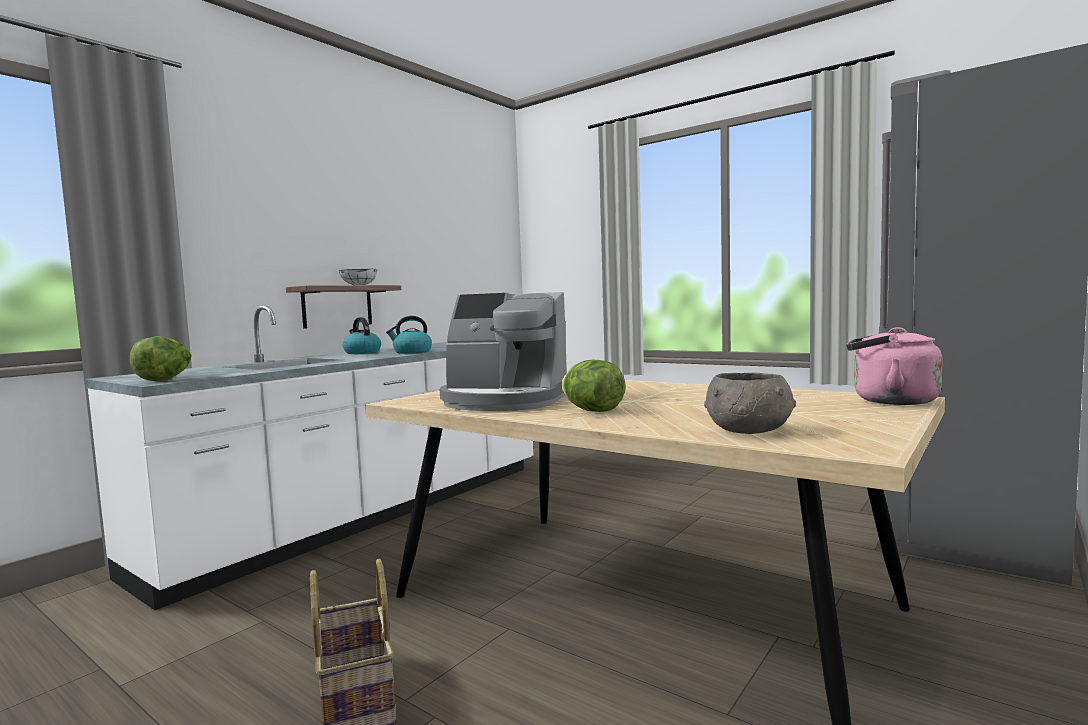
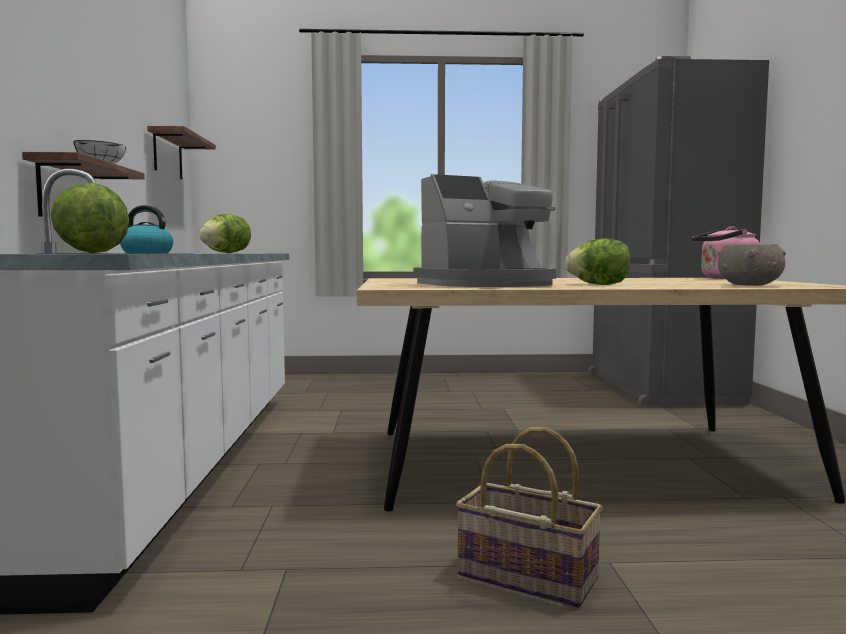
camera: 40 degrees left, 0 degrees up
(412, 352) = (226, 253): kettle -> lettuce
(479, 257) = (167, 155): none -> shelf

